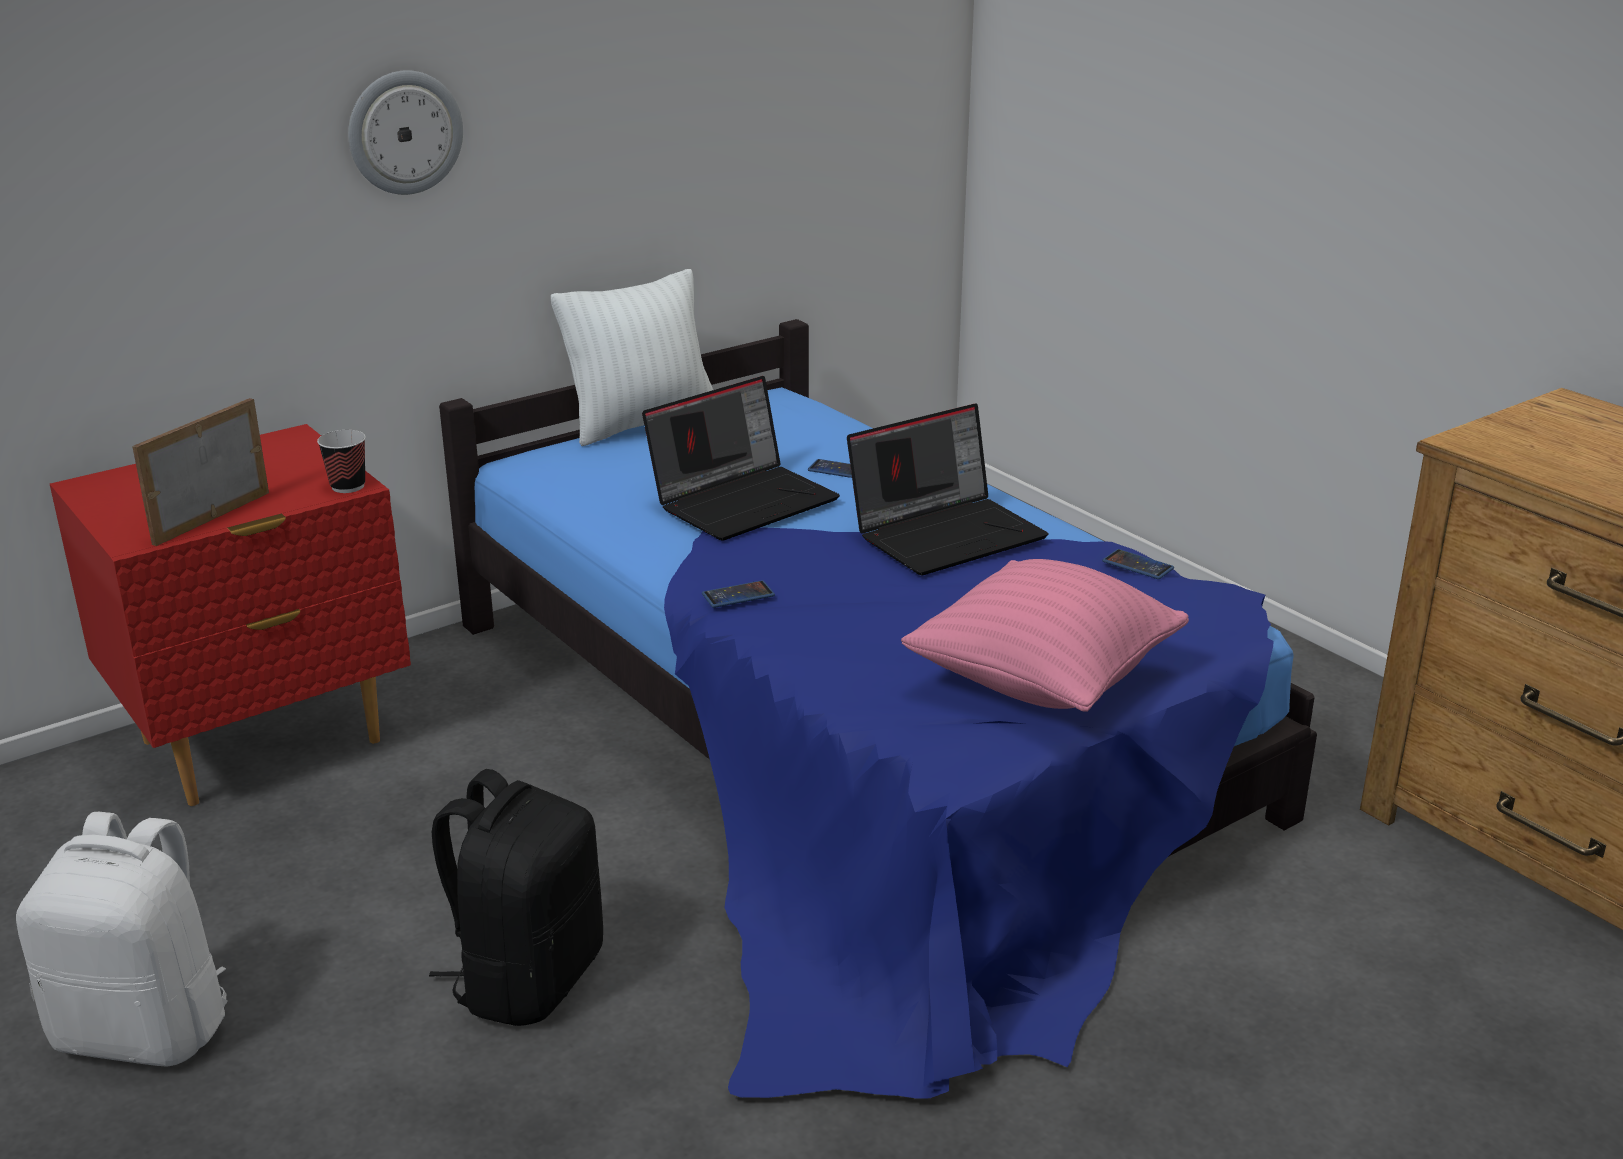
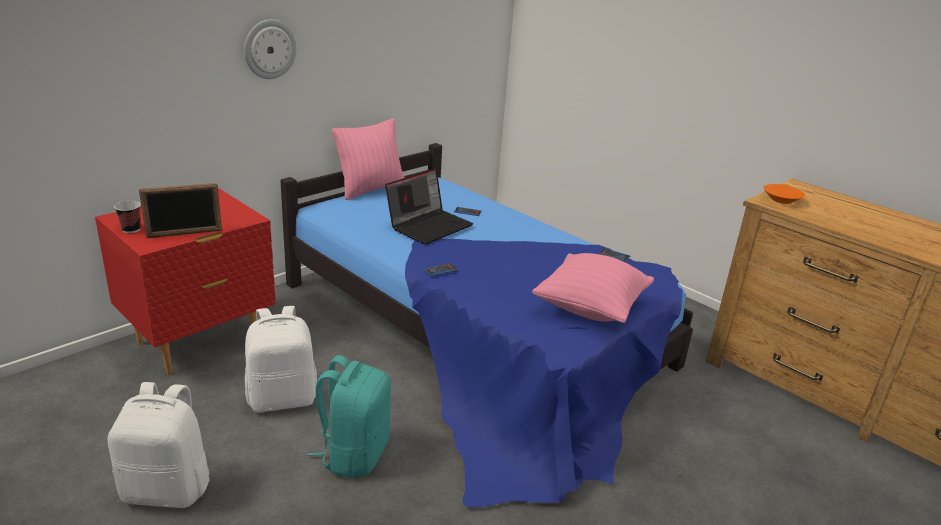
camera: 10 degrees left, 0 degrees up
(211, 517) = (184, 234): picture frame -> picture frame turned 135 degrees counterclockwise
(348, 486) = (249, 218): cup -> cup (131, 229)
(407, 860) = (283, 398): none -> white backpack
(527, 978) = (354, 454): black backpack -> turquoise backpack
(642, 424) = (371, 190): white pillow -> pink pillow
(947, 533) = (526, 241): laptop -> none
(1510, 440) = (781, 200): none -> orange bowl

